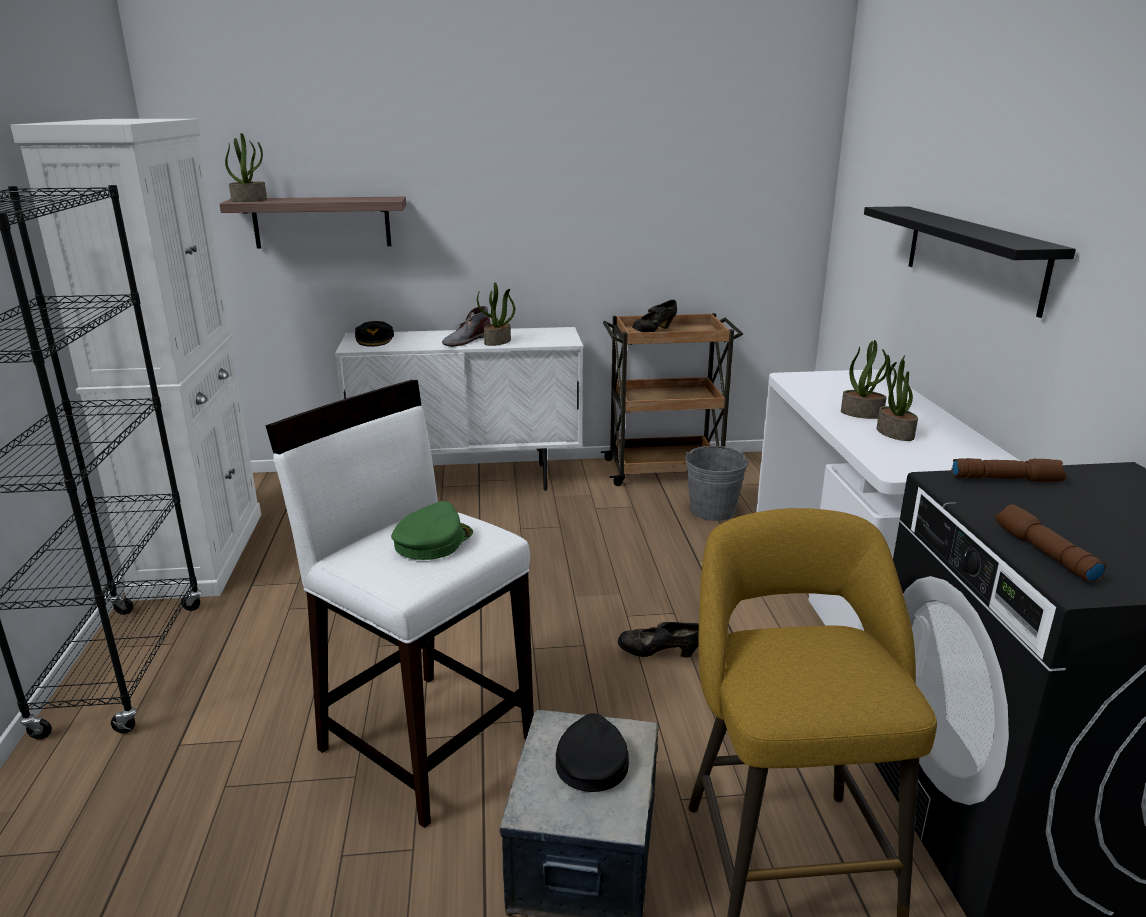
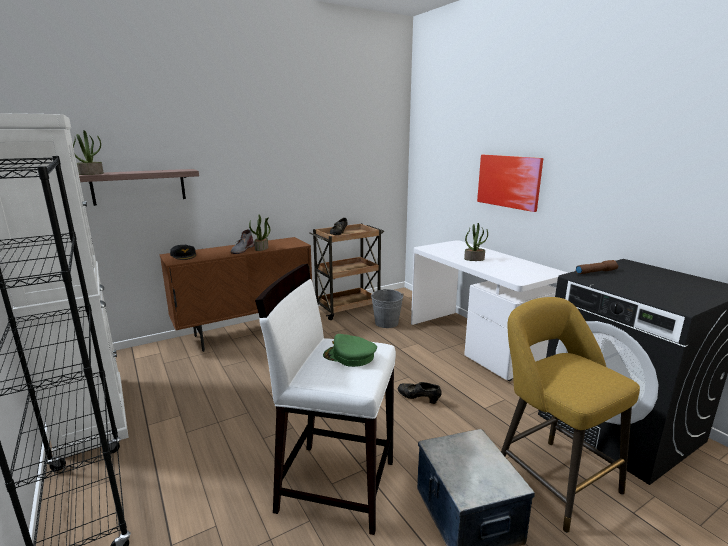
camera: 25 degrees left, 5 degrees down
(432, 541) = (349, 356): green cap -> green cap turned 75 degrees counterclockwise
(469, 480) = (246, 332): white cabinet -> brown cabinet
(591, 760) = (471, 458): black cap -> none
(659, 654) = (418, 399): black shoe -> black shoe turned 45 degrees clockwise
(894, 433) = (497, 265): potted plant -> none
(973, 256) = (508, 181): black shelf -> picture
(1044, 553) = (652, 297): brown flashlight -> none

